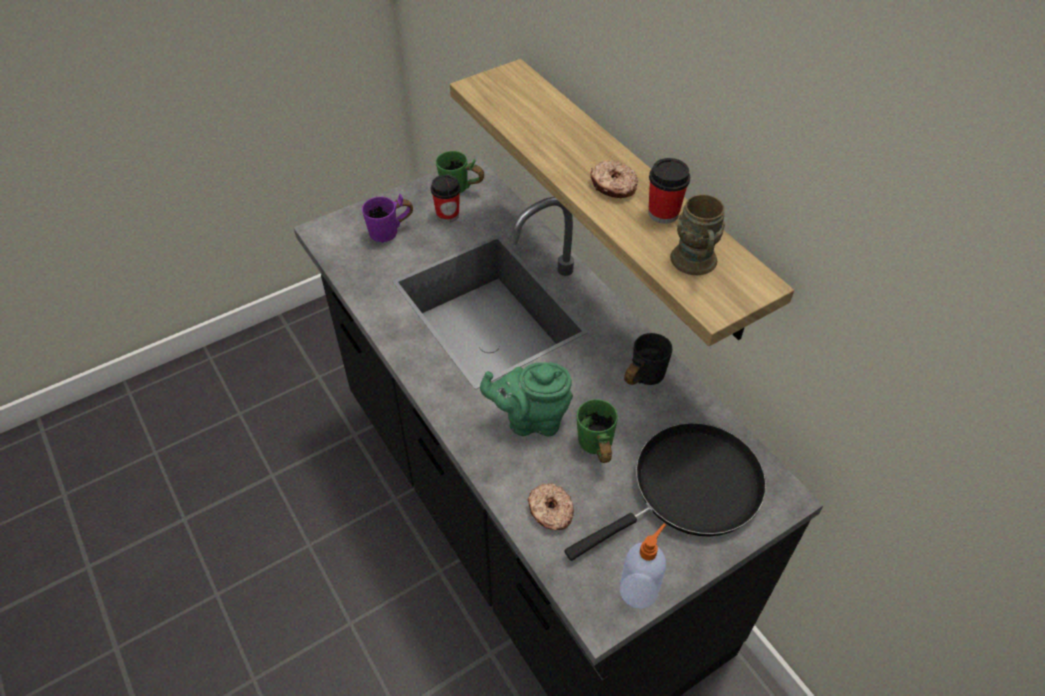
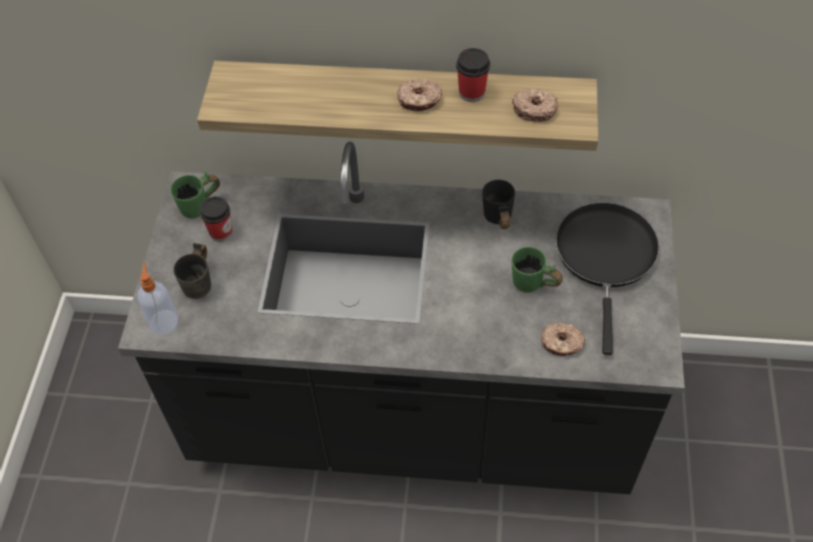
camera: 50 degrees left, 5 degrees up
(391, 234) = (203, 283): purple mug -> grey mug
(531, 420) = (477, 306): green teapot -> none
(639, 589) = (655, 332): soap dispenser -> soap dispenser (163, 321)
(695, 265) = (534, 109): brown mug -> donut

